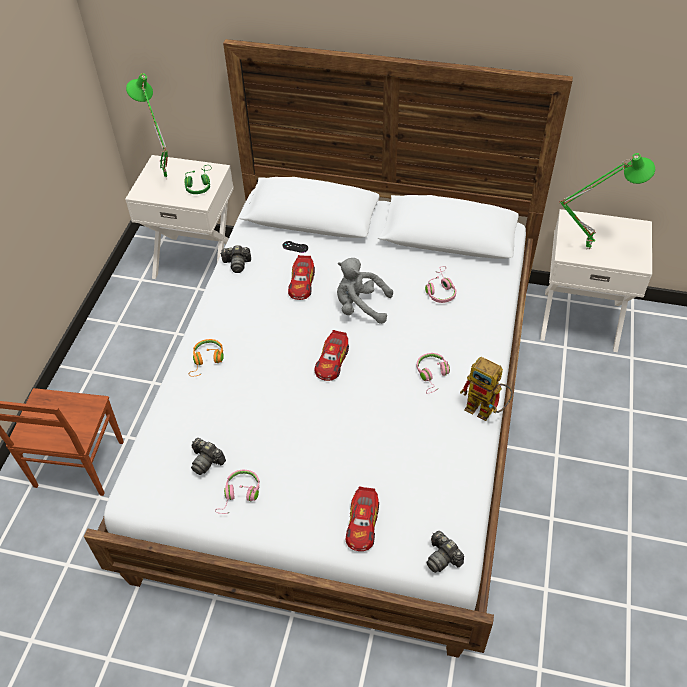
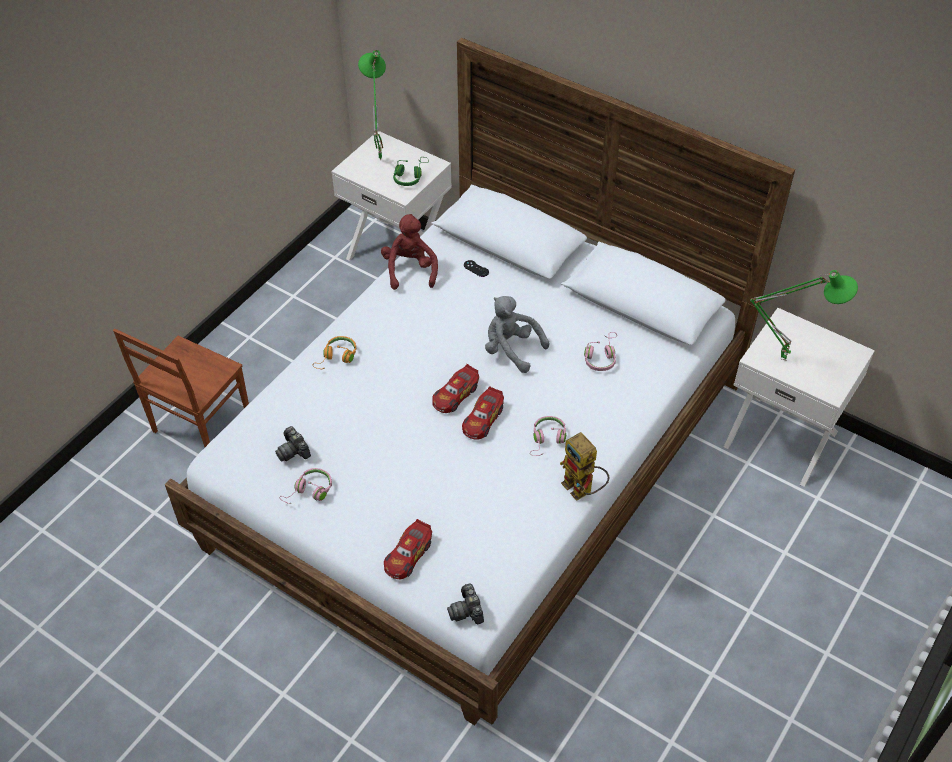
camera: 20 degrees right, 0 degrees up
(237, 264) = (410, 270): camera -> red plush toy
(301, 283) = (464, 308): toy car -> toy car (482, 419)

